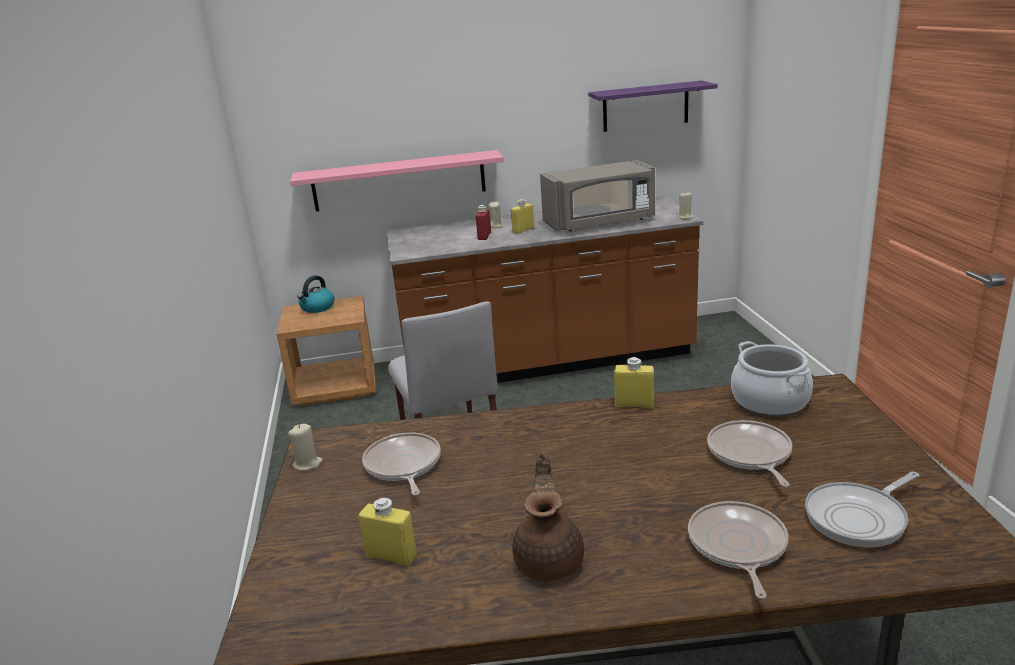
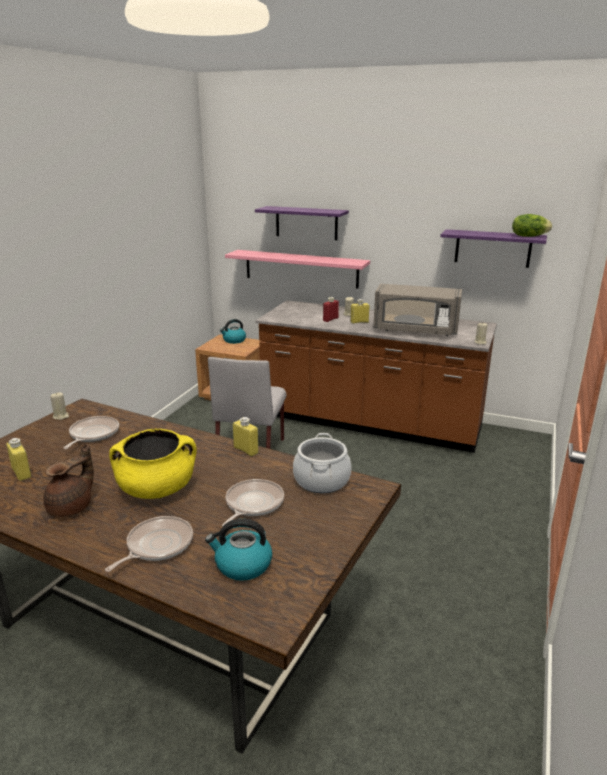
camera: 30 degrees right, 0 degrees up
(399, 114) = (306, 223): none -> purple shelf
(616, 489) = (157, 489): none -> yellow cooking pot
(691, 83) = (528, 236): none -> lettuce
(859, 518) = (242, 565): frying pan -> kettle

